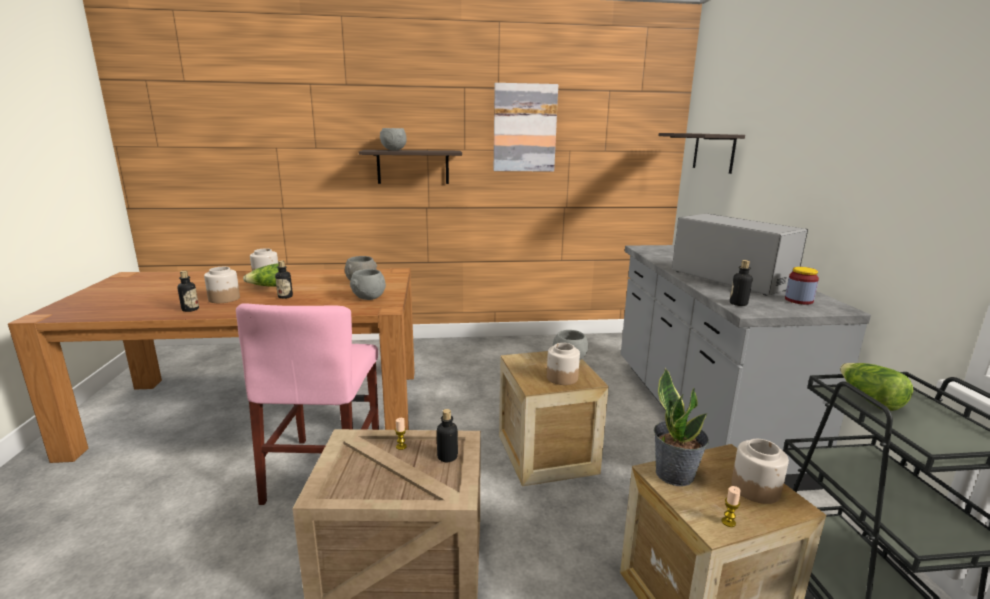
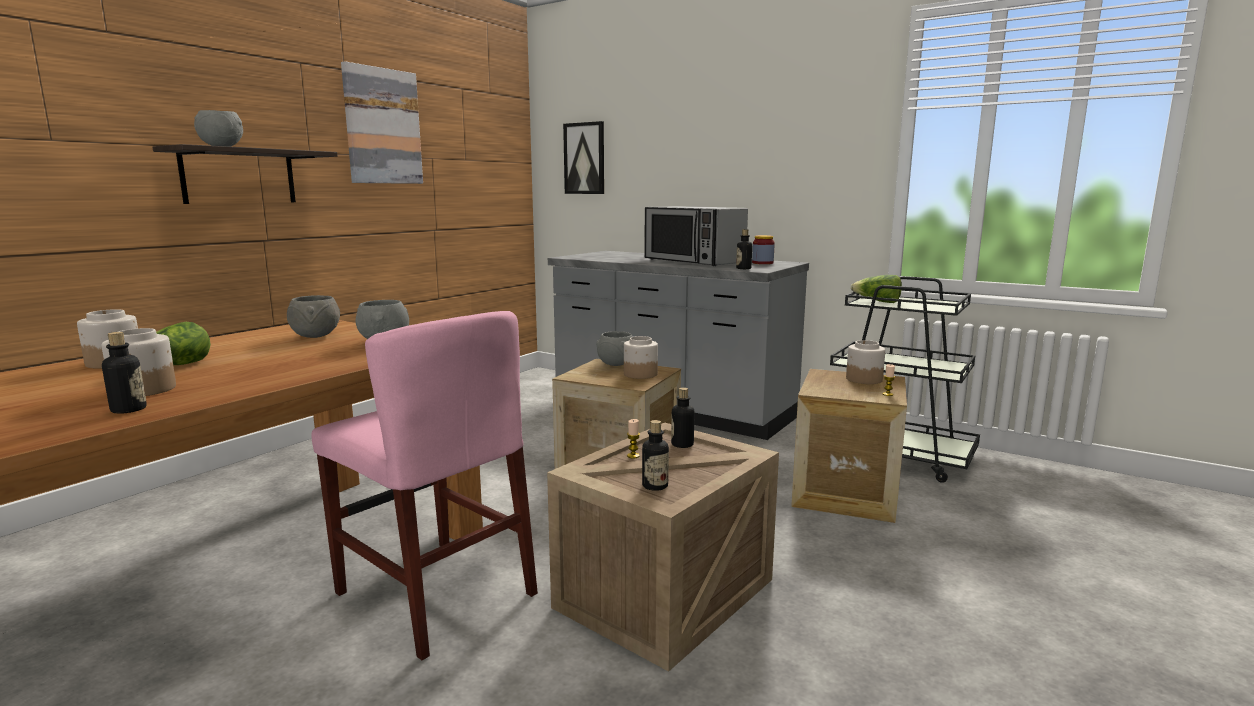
camera: 50 degrees left, 5 degrees down
(285, 296) = (251, 366): bottle -> bottle (655, 486)
(675, 474) = (823, 388): potted plant -> none
(713, 152) = (584, 158): shelf -> picture
(730, 279) = (693, 261): microwave -> microwave turned 135 degrees counterclockwise

